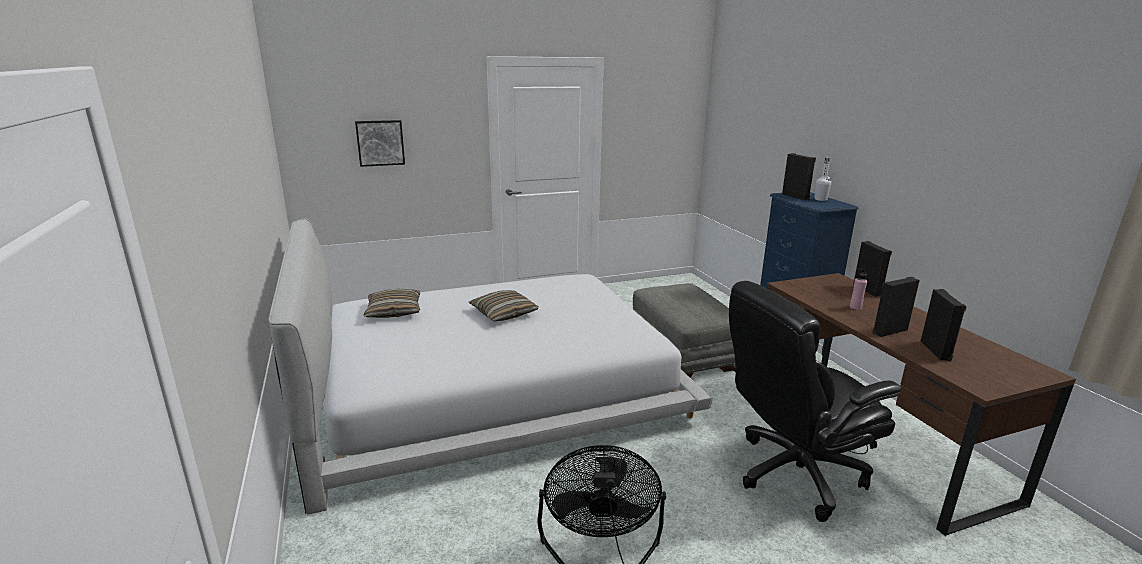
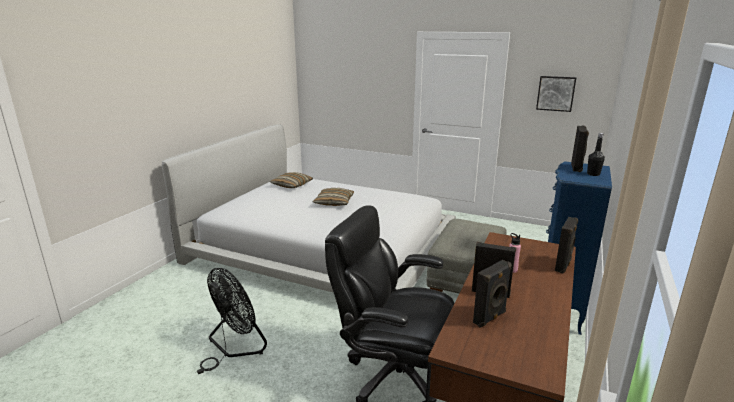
camera: 45 degrees right, 0 degrees up
(380, 142) = (347, 86): picture -> picture (555, 93)
(820, 199) = (593, 174): white bottle -> black bottle

